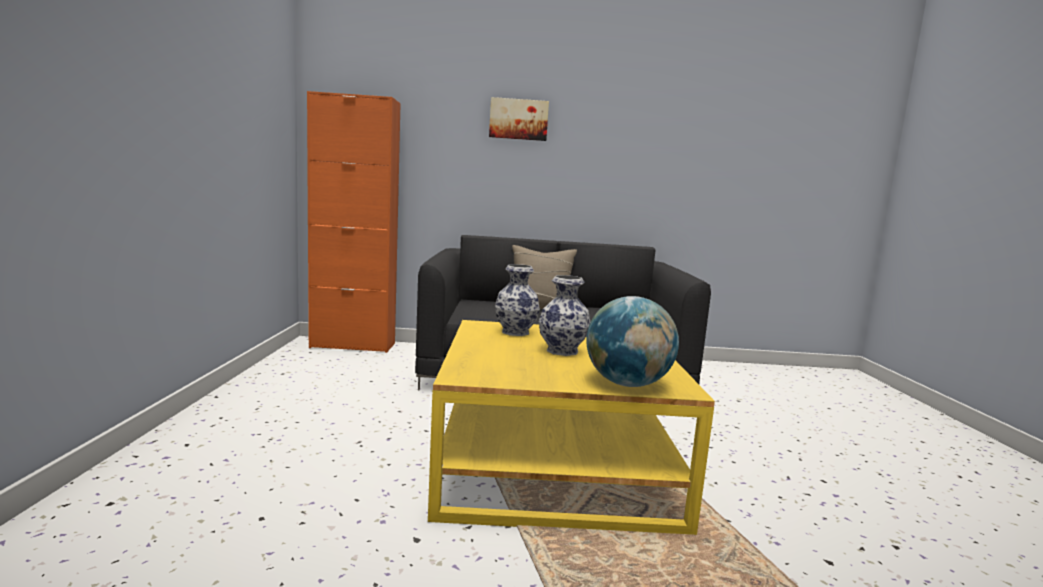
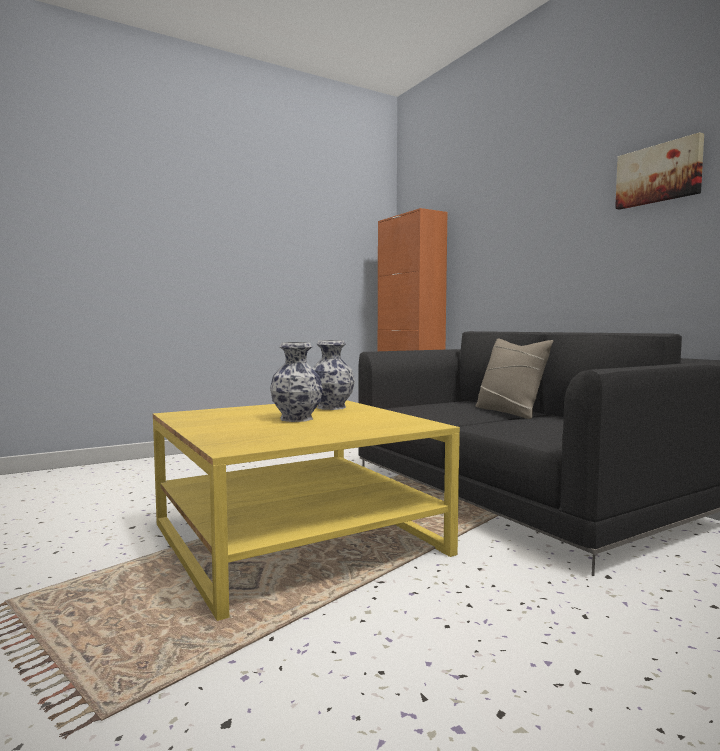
camera: 60 degrees right, 5 degrees down
(518, 119) = (543, 195): picture -> picture (659, 174)
(627, 384) = (221, 437): globe -> none

